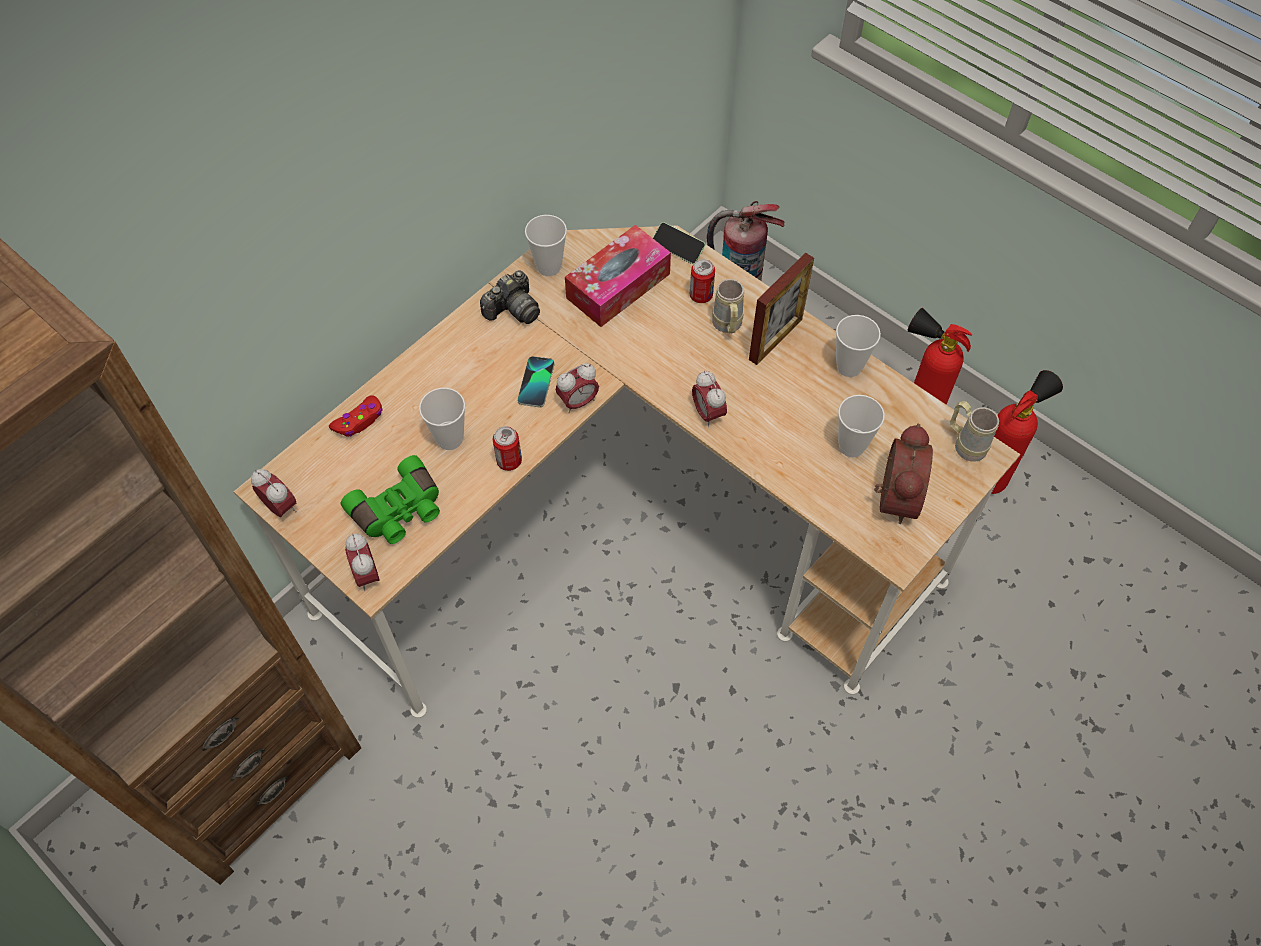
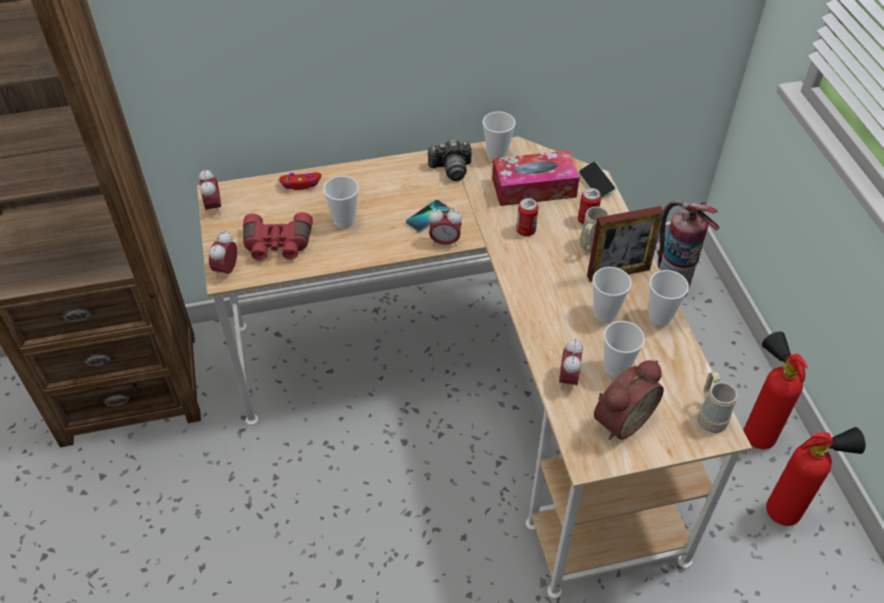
camera: 35 degrees right, 10 degrees down
(399, 511) = (277, 245): green binoculars -> red binoculars
(509, 461) = (369, 253): can -> can (526, 231)
(707, 413) = (527, 293): alarm clock -> alarm clock (568, 379)
(797, 393) = (605, 314): none -> cup

